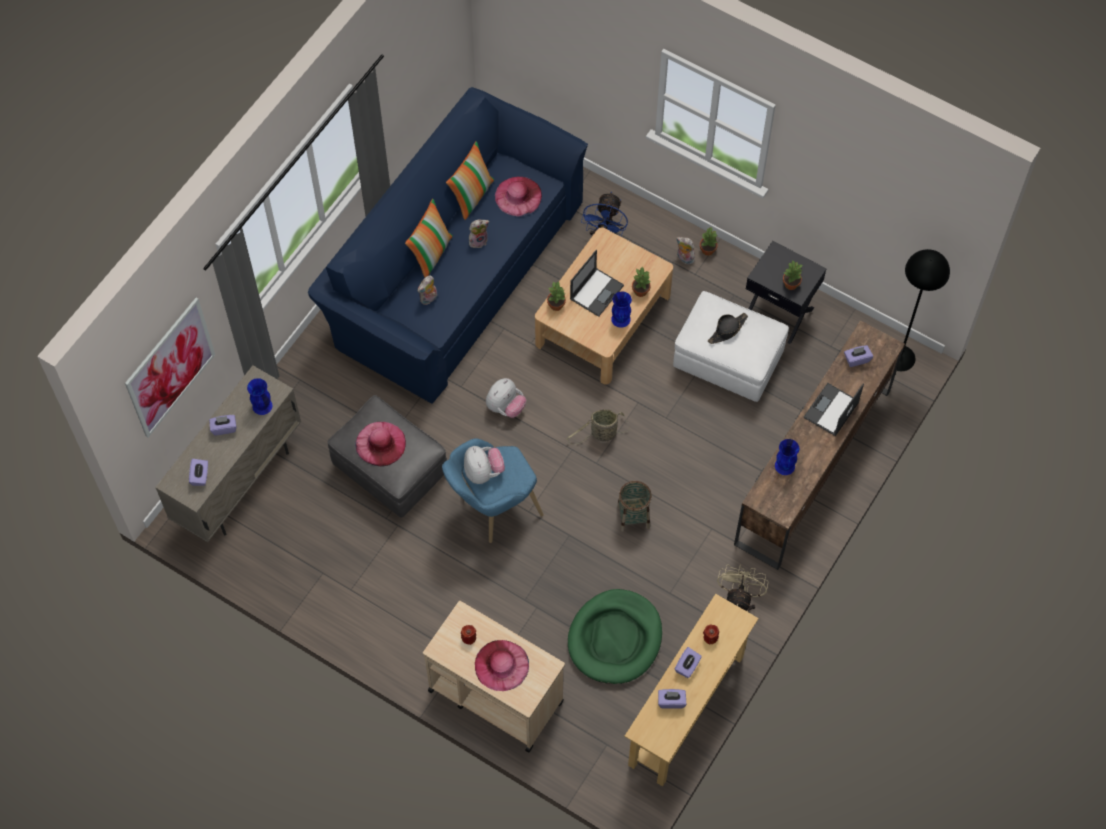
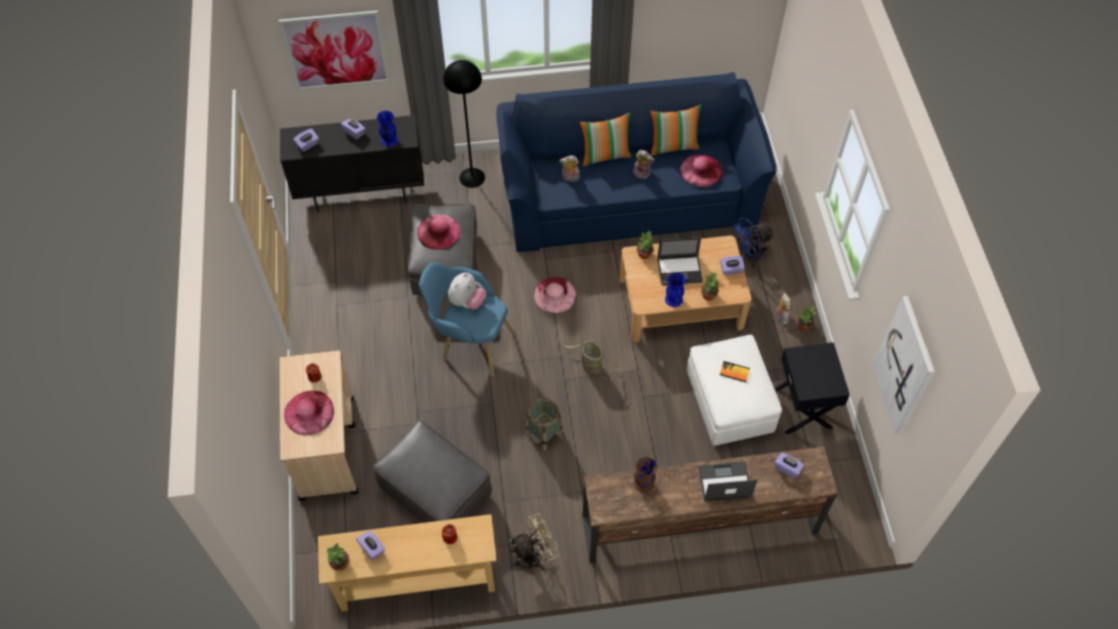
camera: 50 degrees right, 5 degrees down
(239, 483) = (361, 193): beige cabinet -> black cabinet
(505, 407) = (555, 295): plush toy -> pink hat
(615, 638) = (436, 492): green dog bed -> grey ottoman
(687, 666) = (411, 538): purple tissue box -> purple tissue box (731, 270)
(727, 330) = (734, 372): black hat -> book
(785, 466) = (644, 484): blue vase -> brown vase
(791, 284) = (809, 381): potted plant -> potted plant (340, 564)
(877, 210) = (905, 366): none -> picture
(900, 357) = (854, 519): black floor lamp -> black floor lamp (472, 177)

